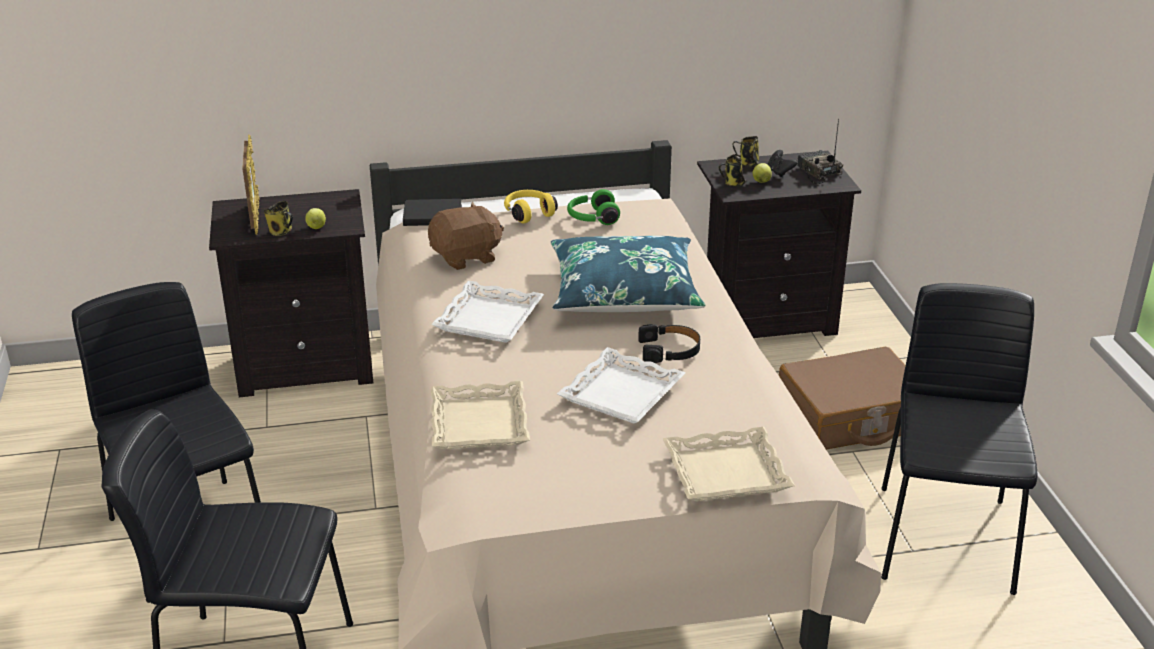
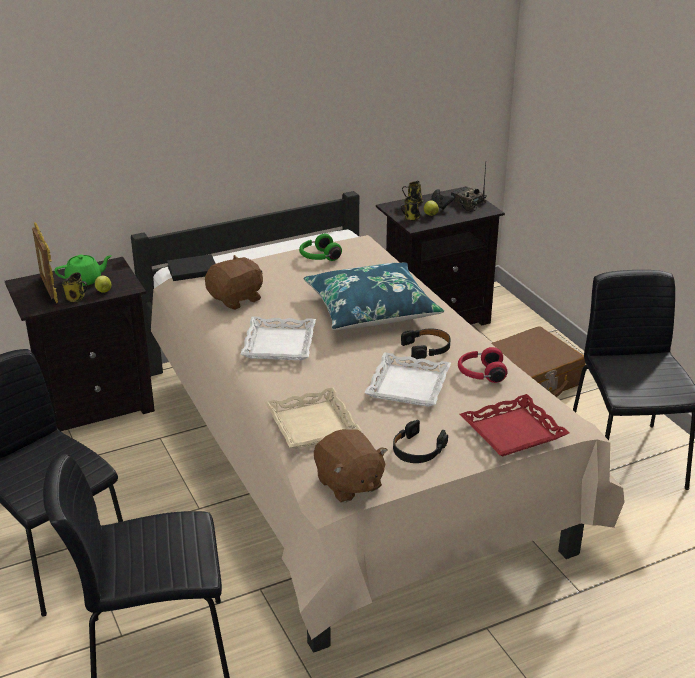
camera: 15 degrees left, 0 degrees up
(301, 212) = (85, 280): none -> green teapot
(486, 503) = (348, 484): none -> brown plush toy
(528, 213) = (268, 259): yellow headphones -> none
(592, 475) = (417, 450): none -> black headphones
(722, 393) = (480, 374): none -> red headphones
(726, 472) = (512, 431): beige tray -> red tray

